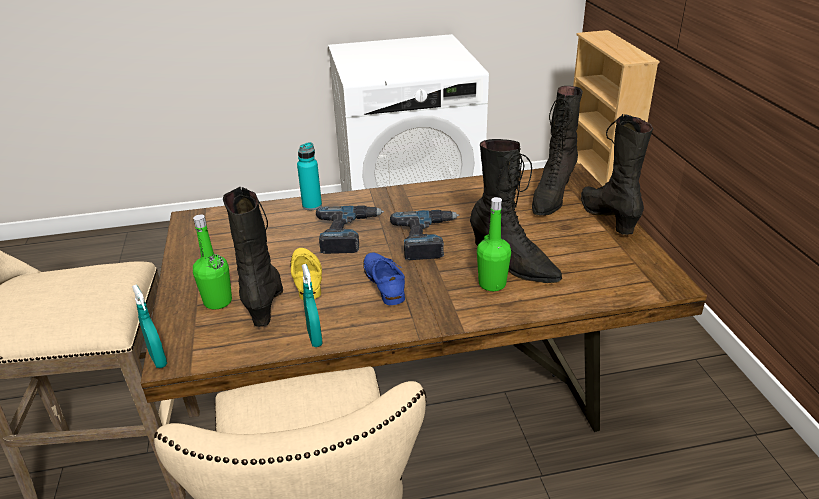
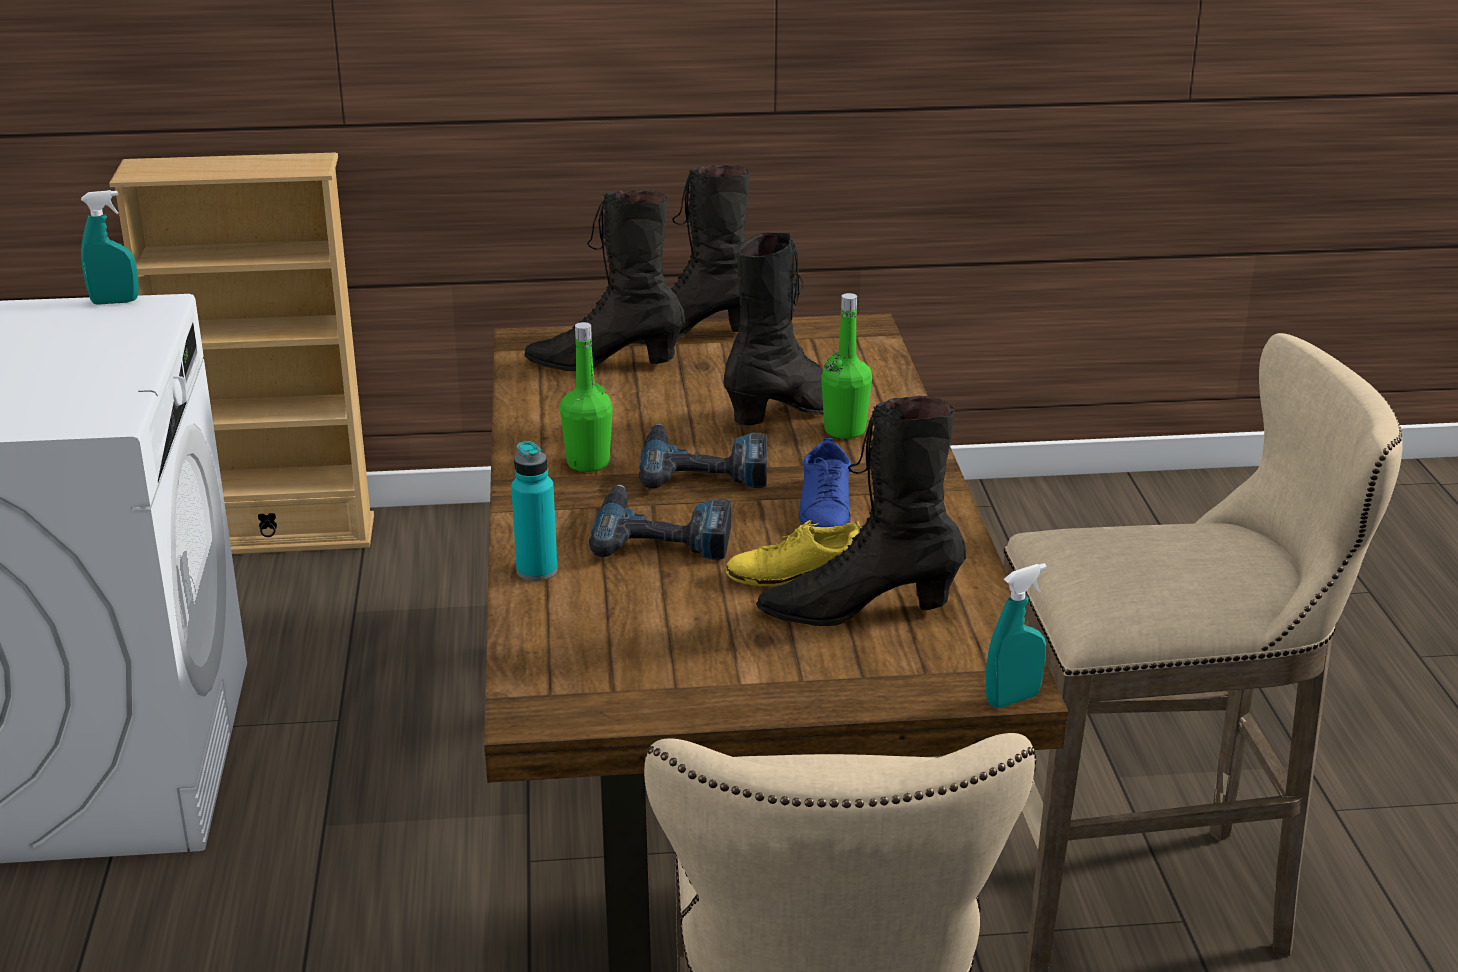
camera: 85 degrees left, 5 degrees down
(218, 301) = (856, 655): green bottle -> green bottle (588, 463)
(315, 338) = (964, 565): turquoise spray bottle -> turquoise spray bottle (115, 302)
(384, 282) = (825, 508): blue shoe -> blue shoe turned 75 degrees counterclockwise
(551, 197) = (605, 363): black boot -> black boot turned 150 degrees clockwise

